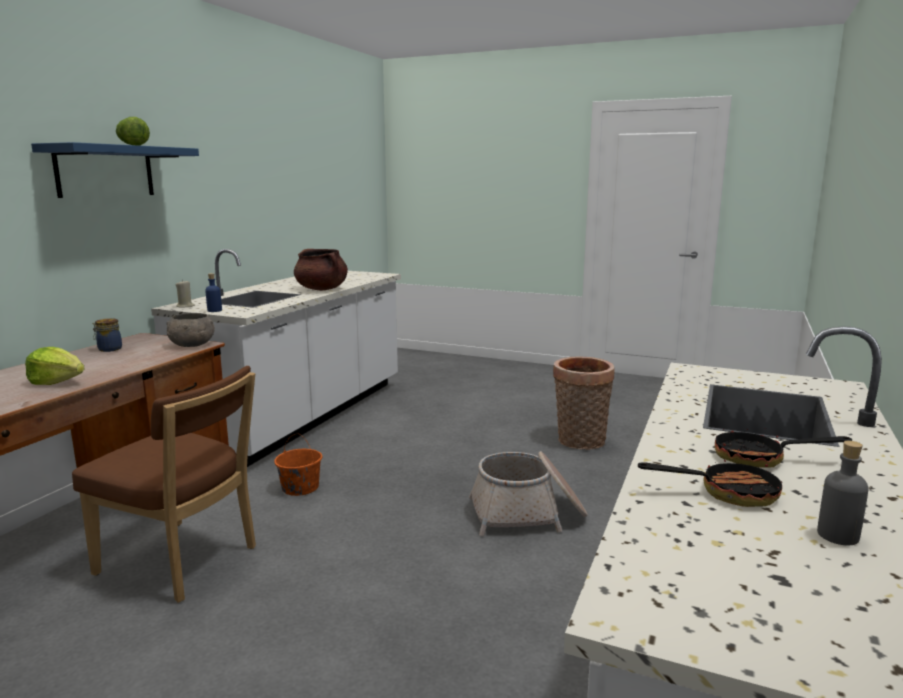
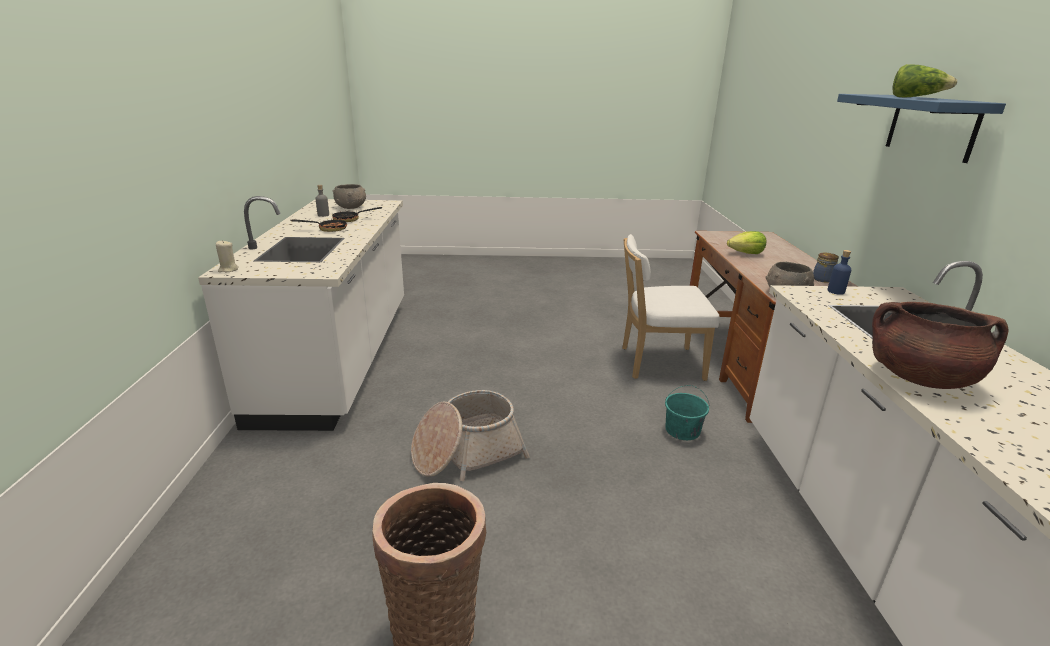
camera: 155 degrees right, 10 degrees up
(183, 562) = (657, 363): brown chair -> white chair
(185, 306) = (889, 294): beige candle -> beige candle (228, 269)
(300, 487) = (682, 430): orange bucket -> turquoise bucket
(776, 586) = (351, 207): none -> grey bowl

